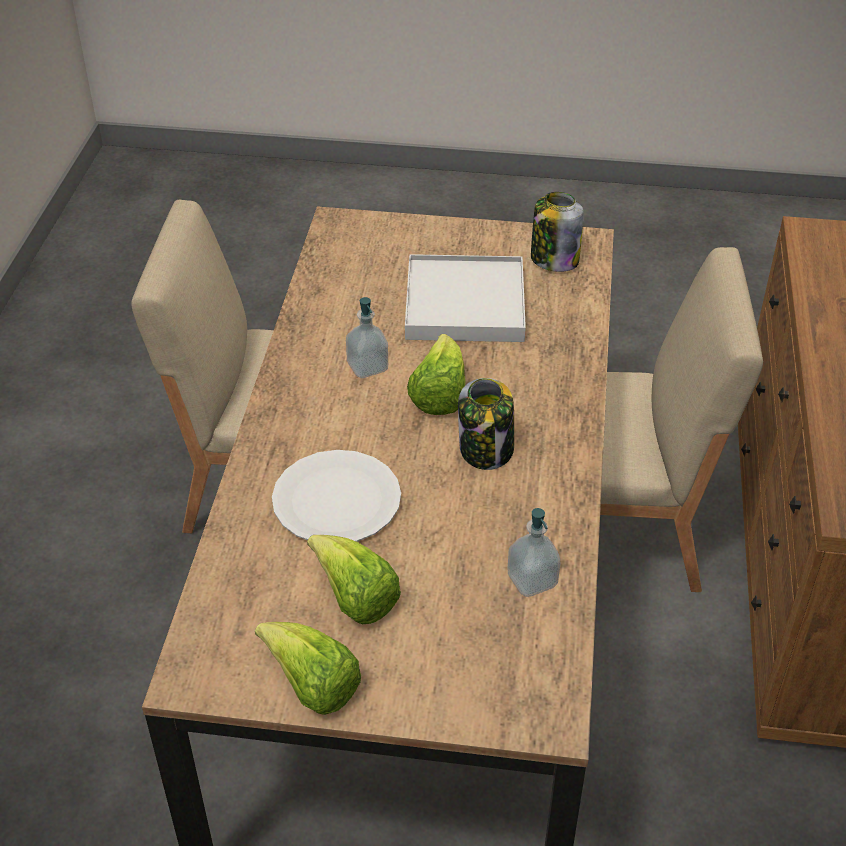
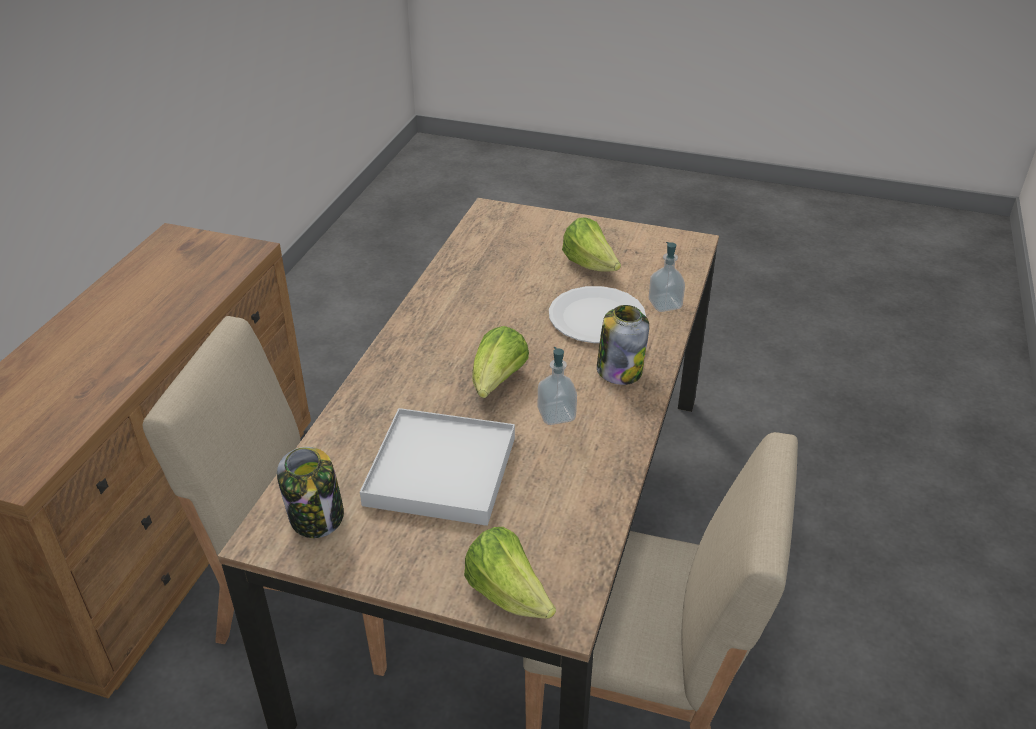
camera: 170 degrees left, 5 degrees down
(312, 685) = (620, 233): lettuce -> lettuce (508, 594)
(486, 450) = (473, 337): jar -> jar (619, 370)
(532, 580) = (473, 262): soap dispenser -> soap dispenser (665, 304)

